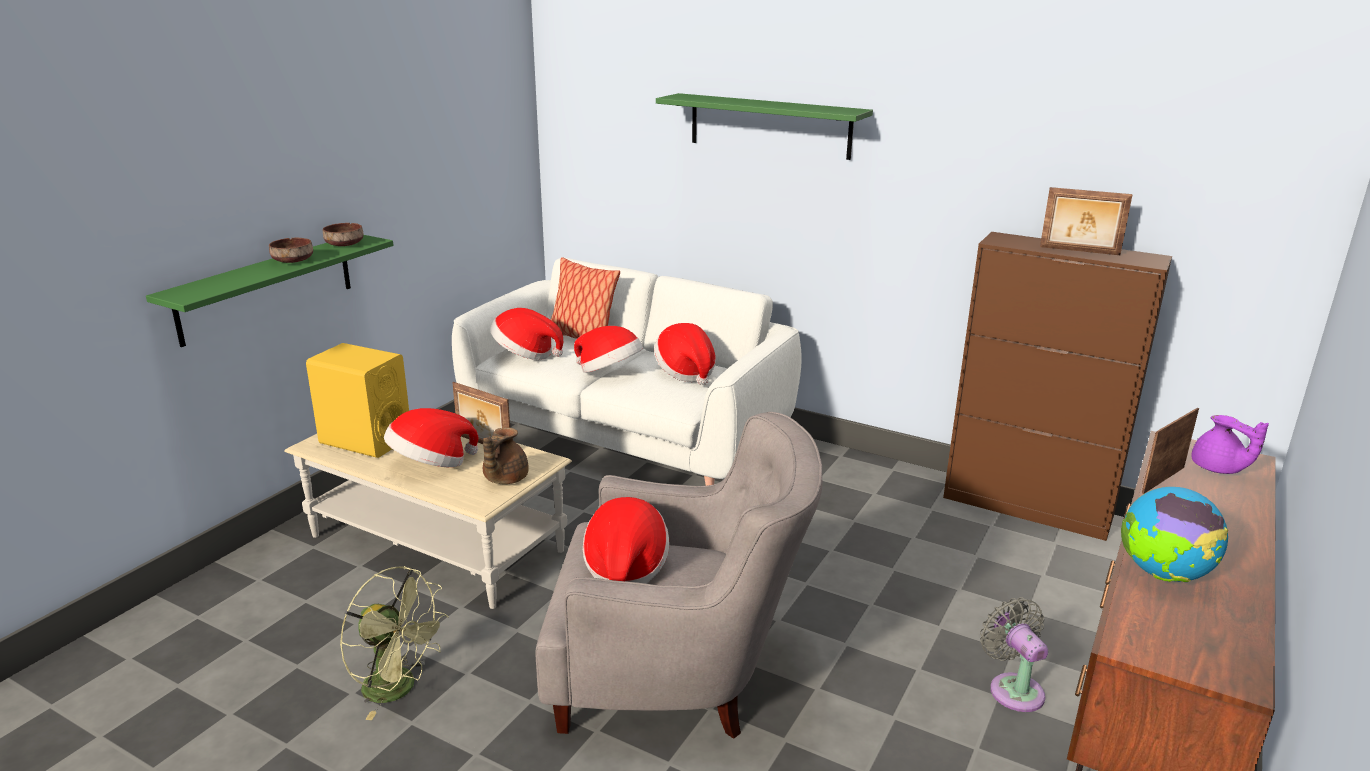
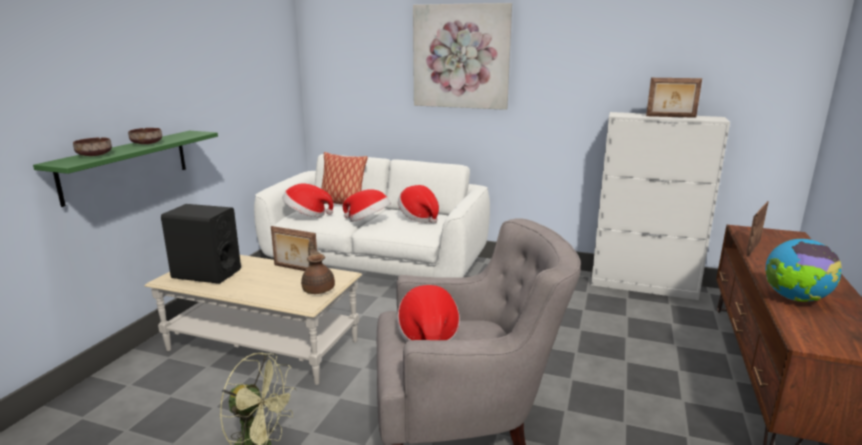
camera: 10 degrees left, 5 degrees down
(343, 245) = (182, 135): brown bowl -> brown bowl (94, 155)
(365, 440) = (206, 273): yellow speaker -> black speaker
(431, 464) = (261, 284): hat -> none
(504, 479) = (318, 288): brown teapot -> brown teapot turned 150 degrees clockwise
(769, 126) = (461, 57): green shelf -> picture
(1013, 688) = (690, 394): grey fan -> none
(1028, 507) = (643, 286): brown cabinet -> white cabinet
(1218, 469) = (779, 240): purple teapot -> none

